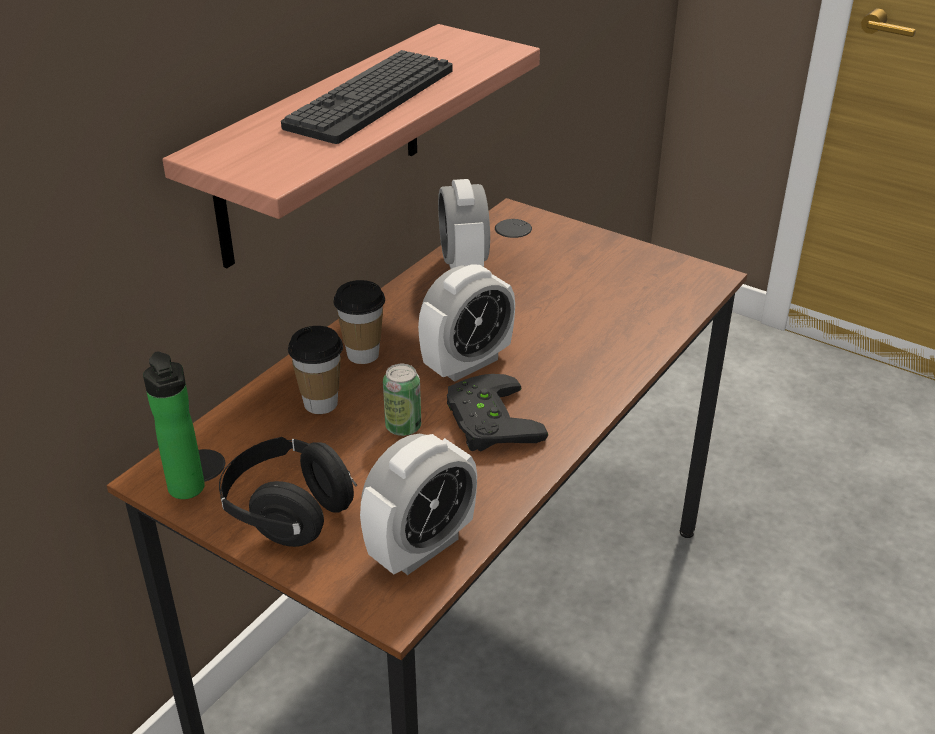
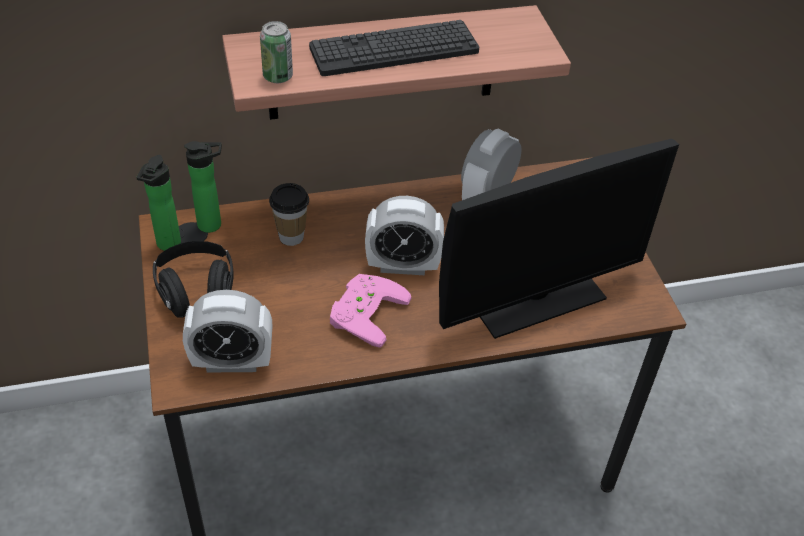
camera: 40 degrees right, 10 degrees up
(216, 441) = (213, 224): none -> bottle
(363, 354) = (352, 220): cup -> none
(403, 427) = (315, 282): can -> can (278, 76)
(486, 421) = (364, 311): black game controller -> pink game controller
(616, 321) = (536, 298): none -> monitor

